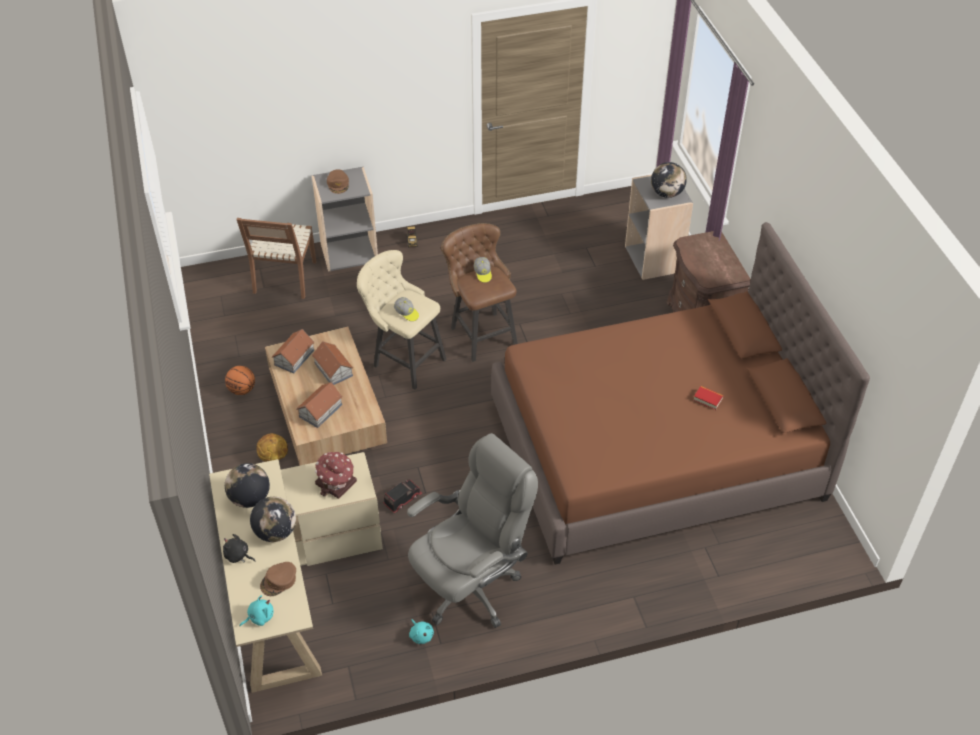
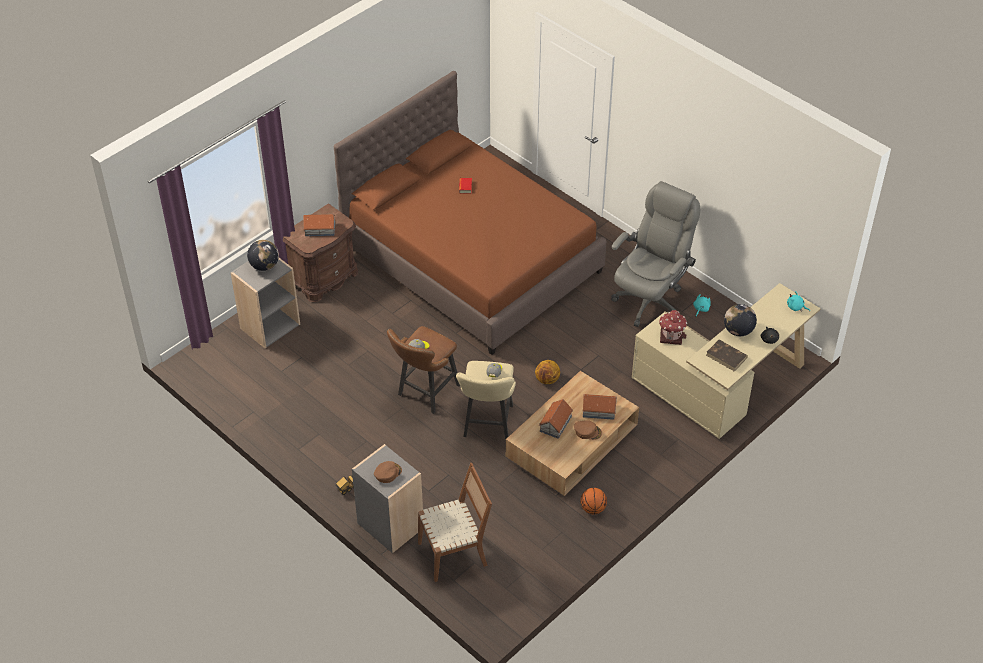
camera: 120 degrees left, 0 degrees up
(250, 498) = (727, 356): globe -> brown book
(273, 457) = (637, 452): basketball -> basketball (547, 380)
(279, 581) = (767, 311): brown cap -> brown cap (587, 431)
(294, 357) = (562, 454): toy house -> toy house (320, 229)
(402, 499) = (613, 364): toy truck -> none
(471, 587) = (649, 301): grey office chair -> grey office chair turned 105 degrees clockwise

